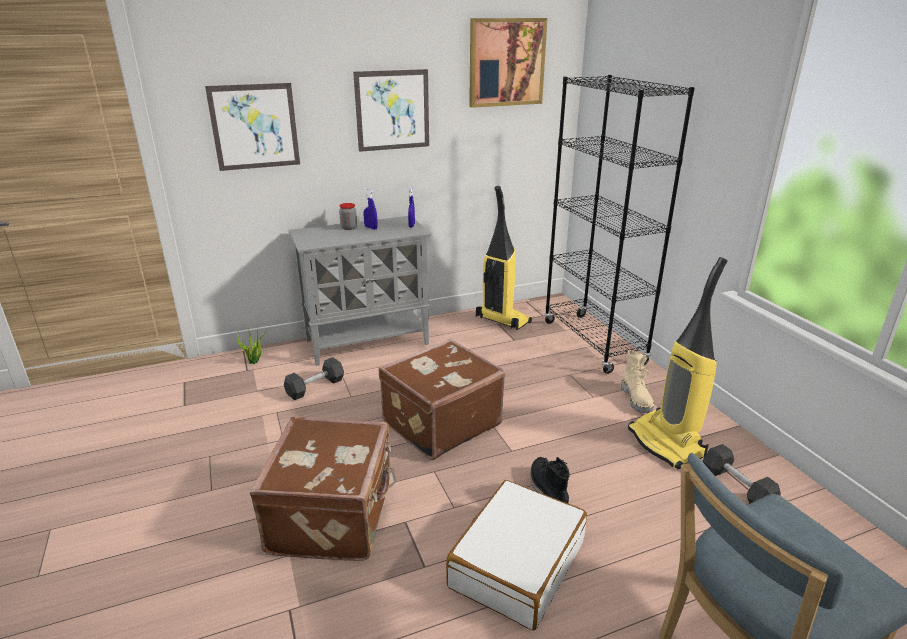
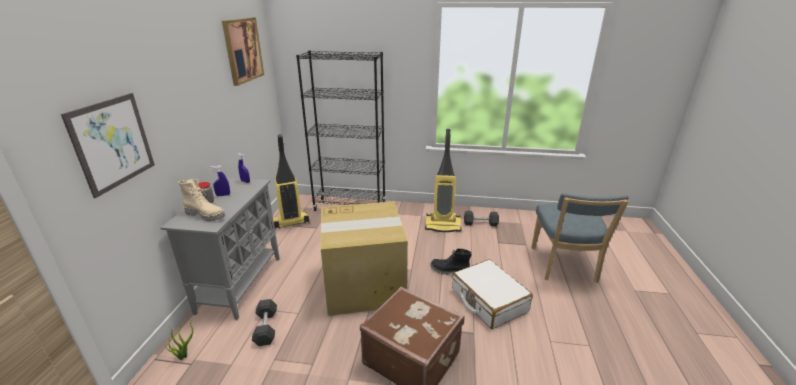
camera: 60 degrees left, 0 degrees up
(392, 110) = (198, 99): picture -> none
(440, 423) = (365, 285): brown suitcase -> cardboard box
(637, 399) = (407, 217): beige boot -> beige boot (206, 215)

